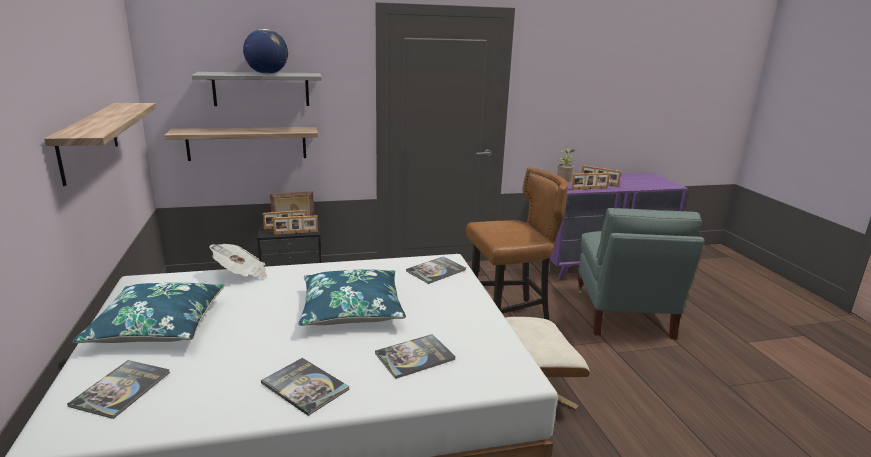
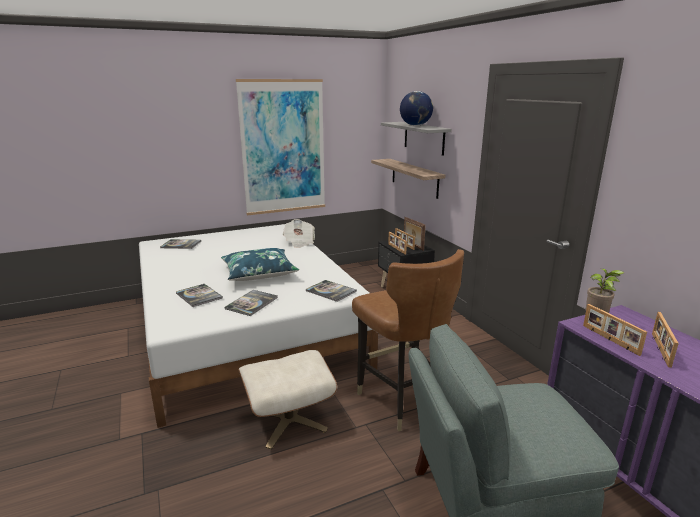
camera: 80 degrees right, 0 degrees up
(89, 140) = (283, 147): shelf -> picture
(158, 326) = (235, 239): blue pillow -> none
(305, 386) = (174, 274): book -> book (252, 303)

